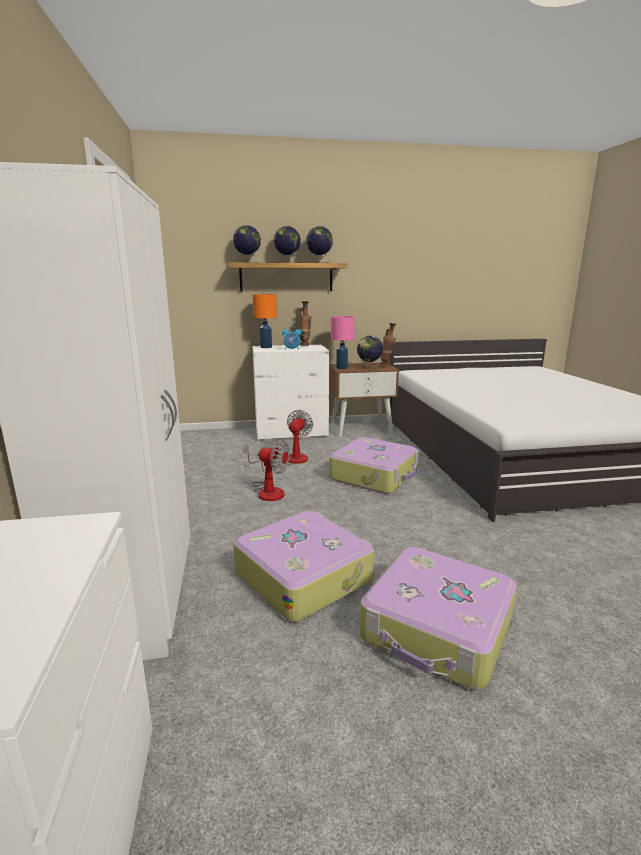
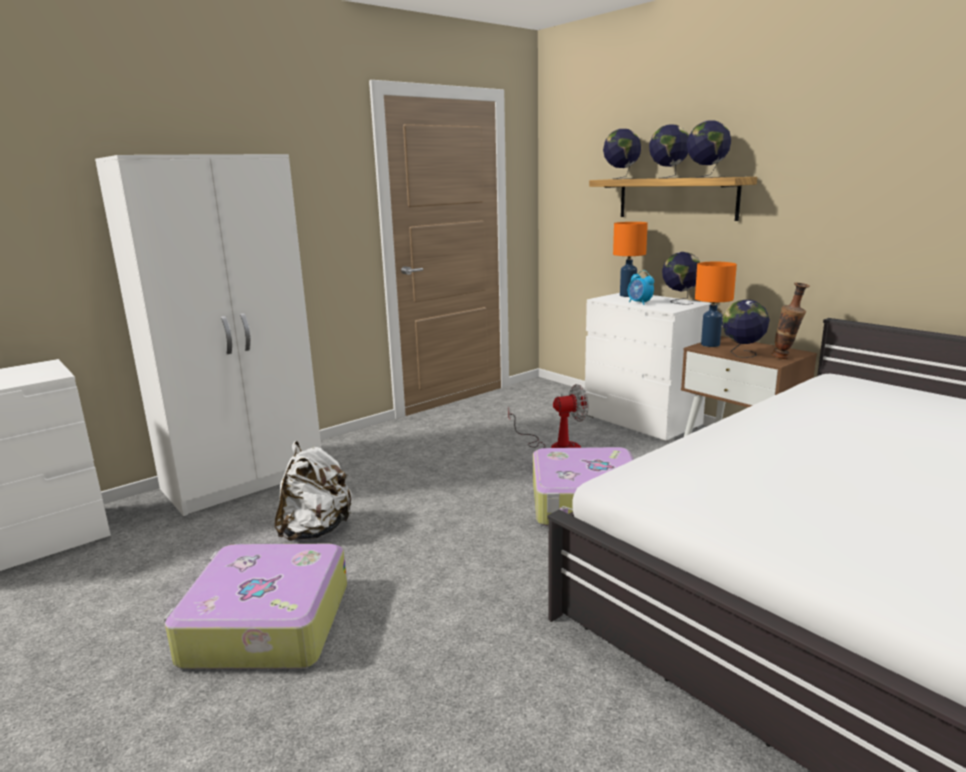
camera: 60 degrees right, 0 degrees up
(269, 490) = (467, 463): fan -> none
(304, 576) = (316, 531): suitcase -> white backpack
(305, 345) = (680, 301): vase -> globe
(341, 368) = (710, 344): pink table lamp -> orange table lamp

